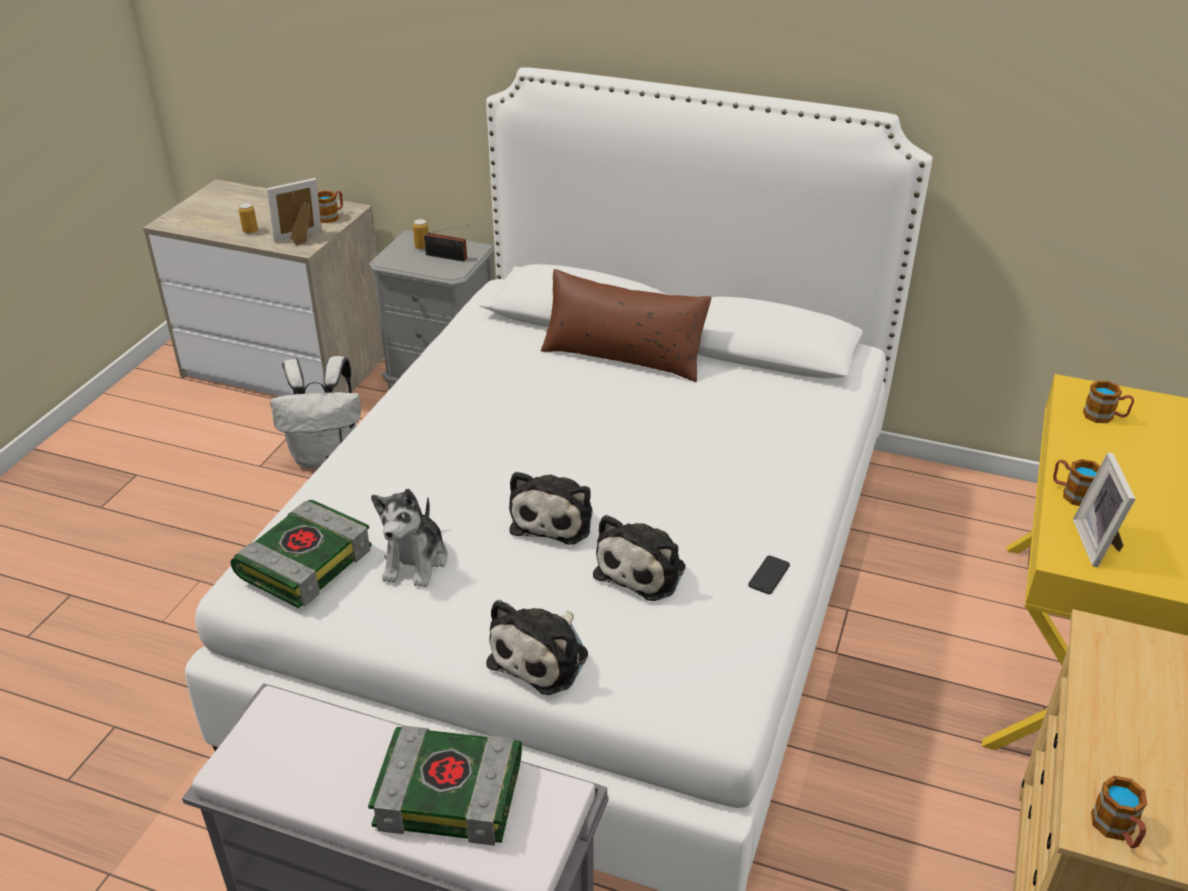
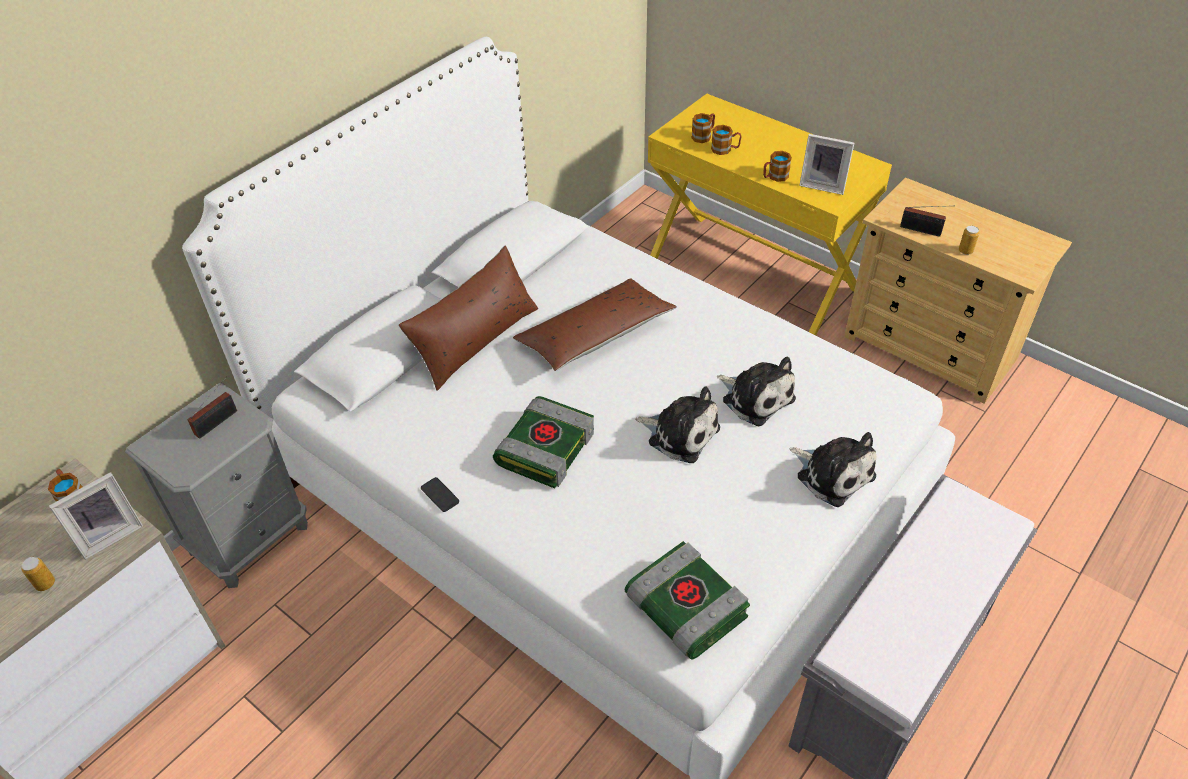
camera: 70 degrees left, 10 degrees up
(300, 239) = (109, 534): picture frame -> picture frame turned 120 degrees counterclockwise
(327, 456) = (303, 662): white backpack -> none
(416, 561) = (705, 530): plush toy -> none
(422, 247) = (179, 439): can -> can (965, 251)
(451, 792) = (945, 553): book -> book (545, 447)
(678, 428) = (595, 335): none -> brown pillow
(769, 575) = (781, 337): phone -> phone (440, 495)
(1103, 681) = (923, 230): none -> radio
(1117, 830) = (1026, 267): mug -> mug (725, 149)

